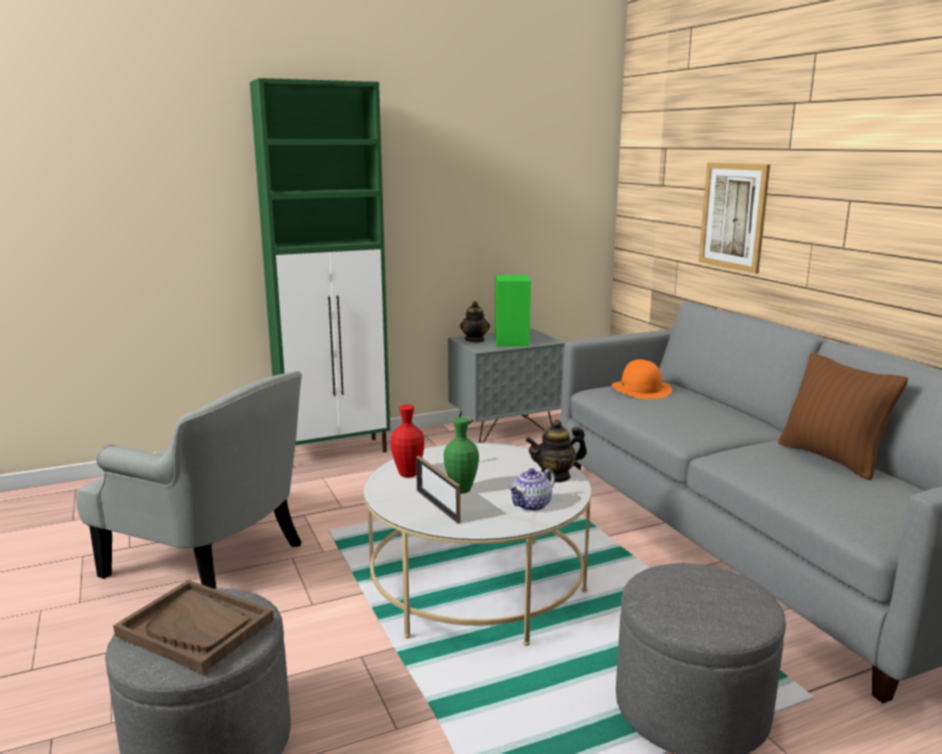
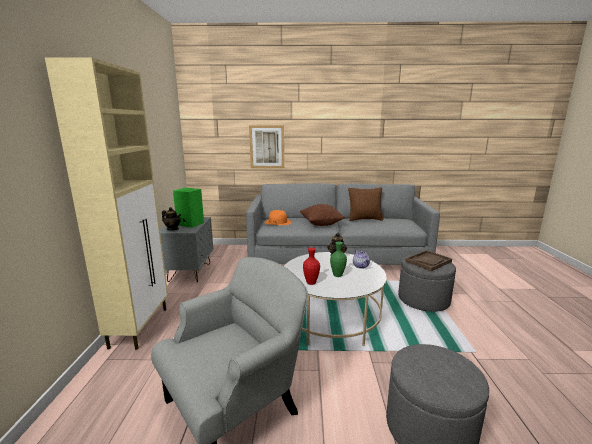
camera: 65 degrees left, 0 degrees up
(196, 628) = (439, 369): brown tray -> brown tray (428, 261)
(336, 452) = (140, 327): green cabinet -> beige cabinet
(437, 506) = (351, 283): picture frame -> none
(701, 423) = (321, 224): none -> brown pillow

